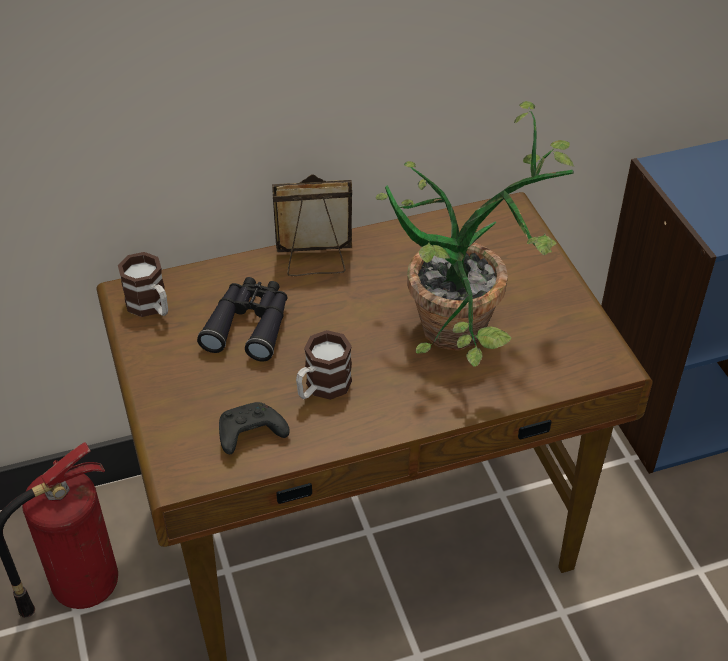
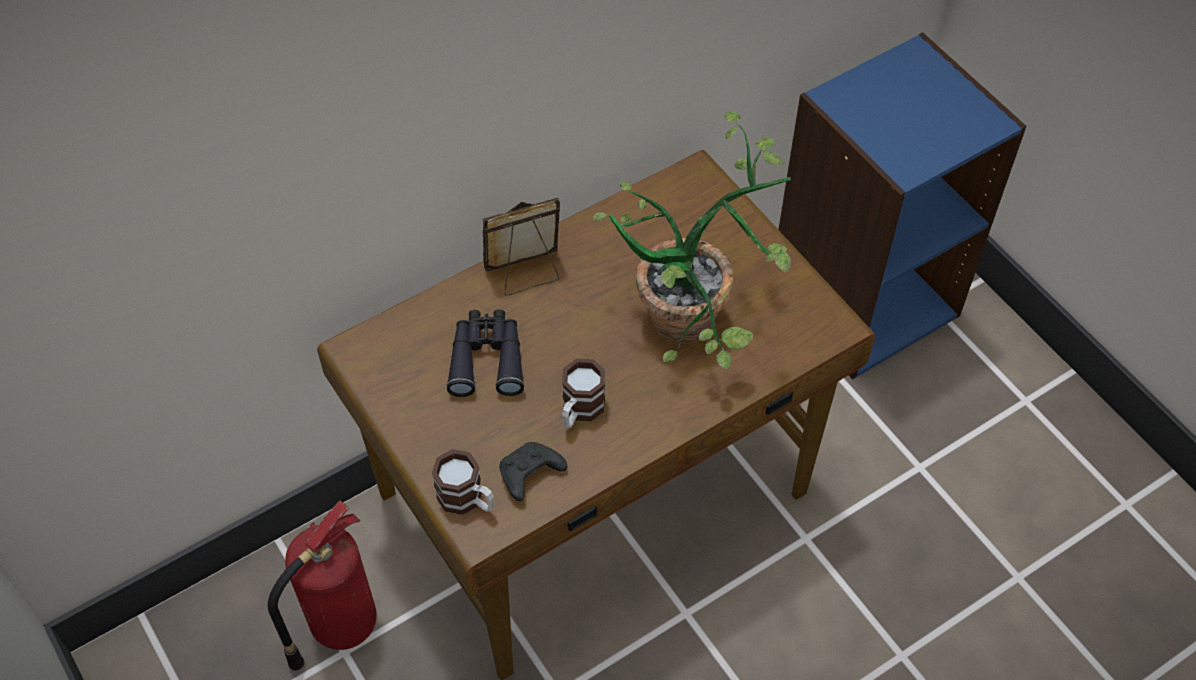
camera: 15 degrees left, 10 degrees up
(151, 307) = (383, 359): mug -> mug (467, 499)

